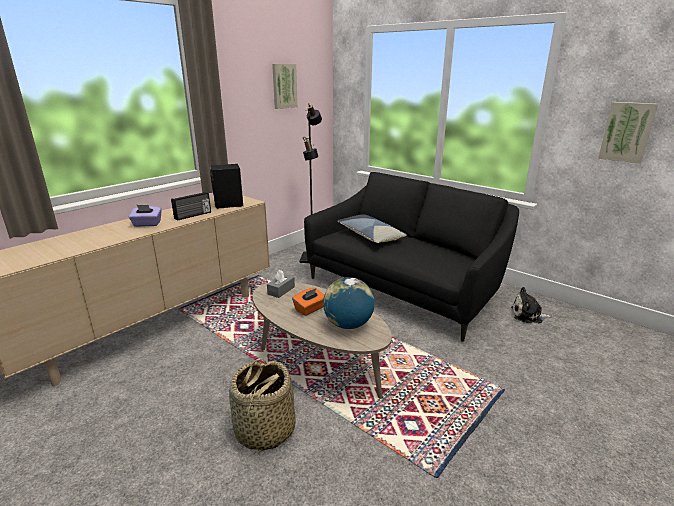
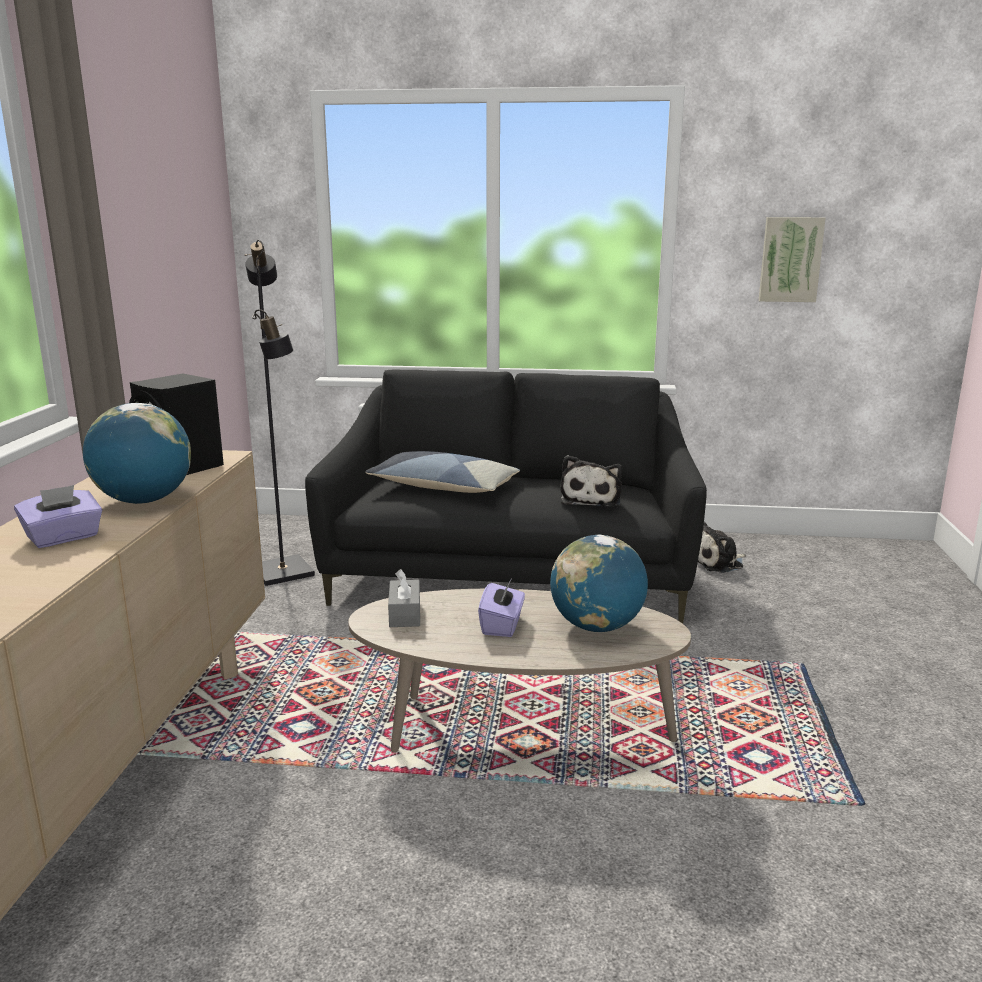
camera: 35 degrees left, 5 degrees down
(193, 215) = (144, 501): radio -> globe
(264, 430) = (568, 869): basket -> none
(284, 86) = (169, 207): picture -> none
(310, 309) = (502, 625): orange tissue box -> purple tissue box
(432, 259) = (591, 499): none -> plush toy

